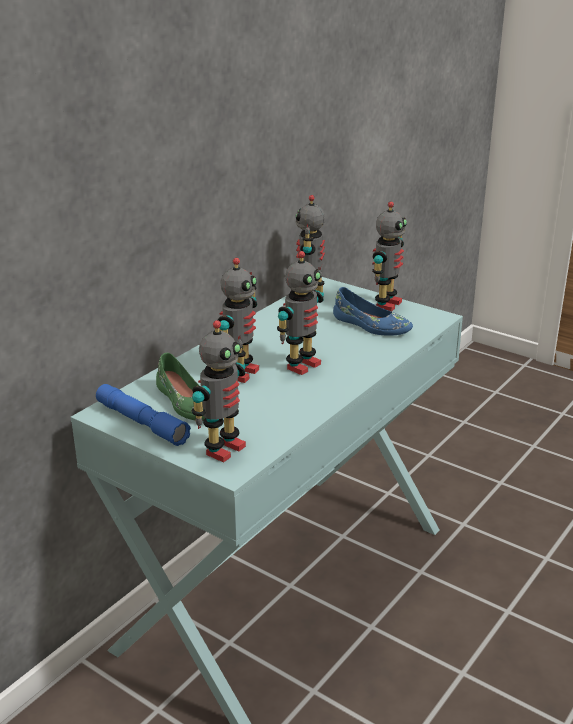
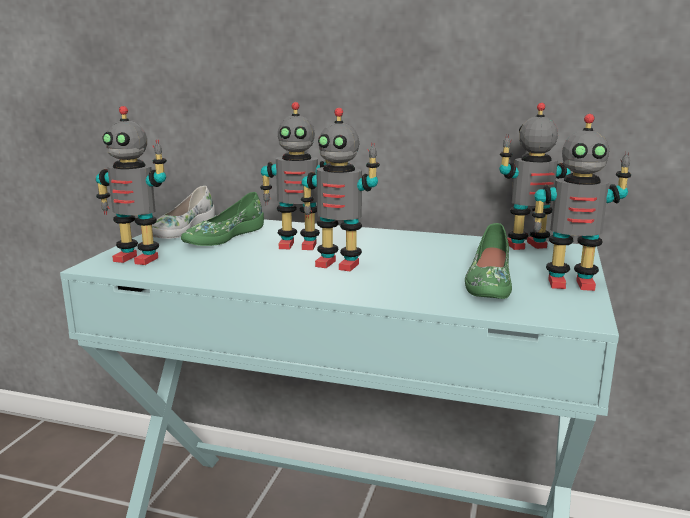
camera: 70 degrees right, 10 degrees down
(141, 423) = (180, 230): blue flashlight -> white shoe
(371, 326) = (488, 282): blue shoe -> green shoe

